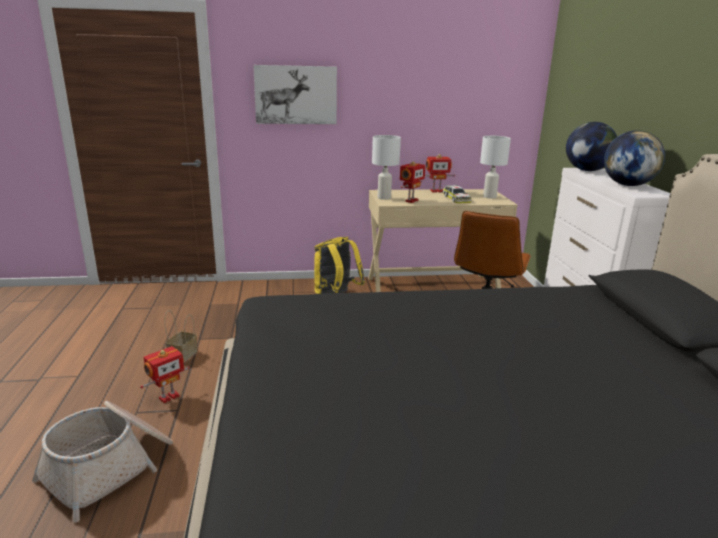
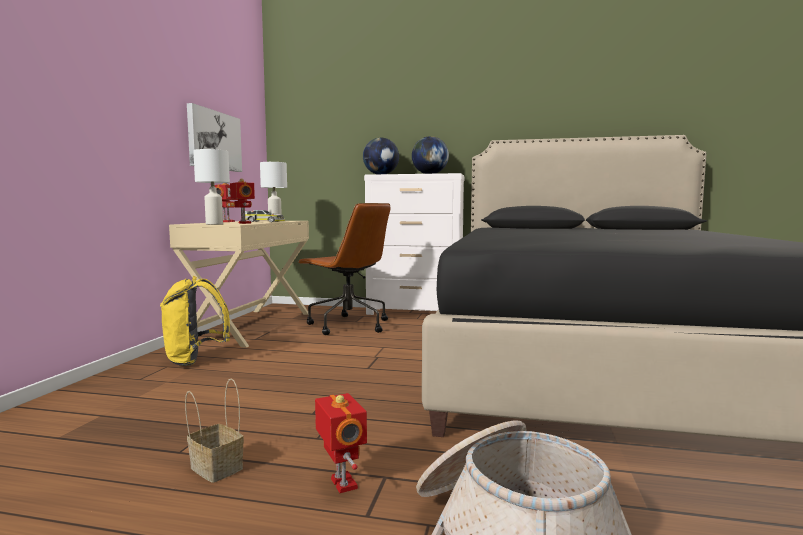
camera: 70 degrees left, 15 degrees down
(296, 95) = (80, 84): picture -> picture (214, 140)

